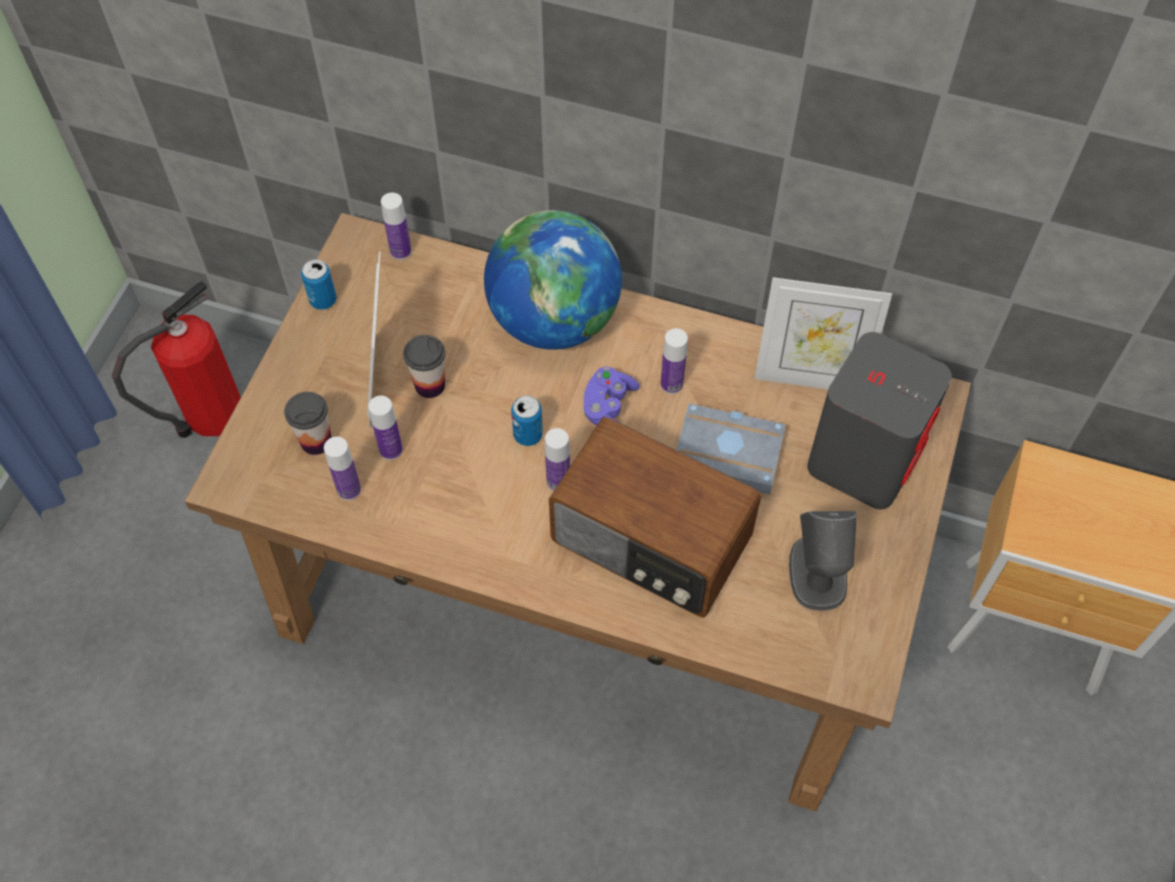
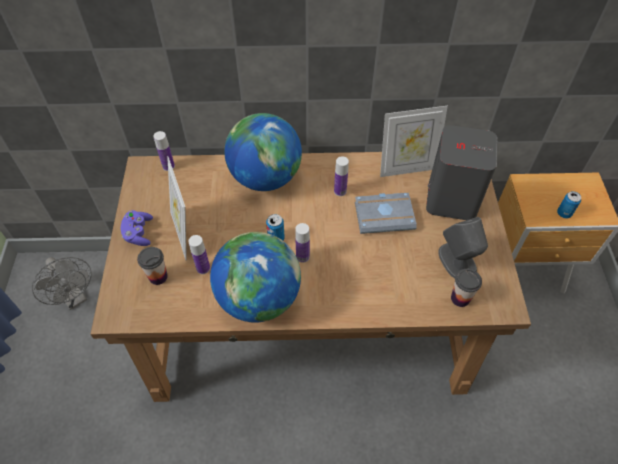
camera: 20 degrees left, 5 degrees down
(209, 416) = (75, 298): fire extinguisher -> grey fan
(323, 300) = (134, 202): can -> can (564, 213)
(349, 489) = (187, 297): bottle -> none
(430, 385) = (211, 228): cup -> cup (460, 298)
(459, 529) = (259, 298): none -> globe
(609, 408) = (313, 212): purple game controller -> purple game controller (139, 233)
(650, 542) = (365, 272): radio -> none

